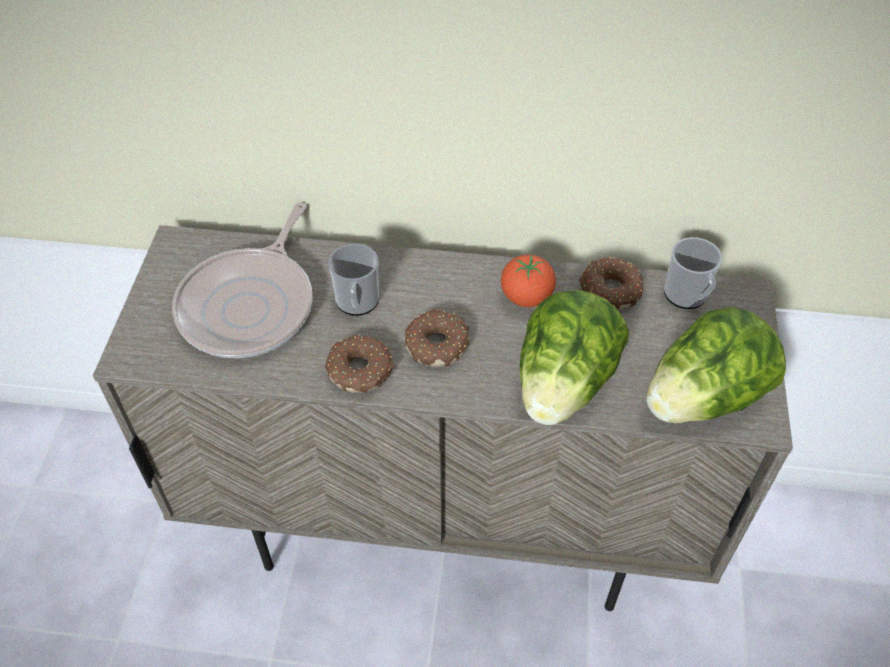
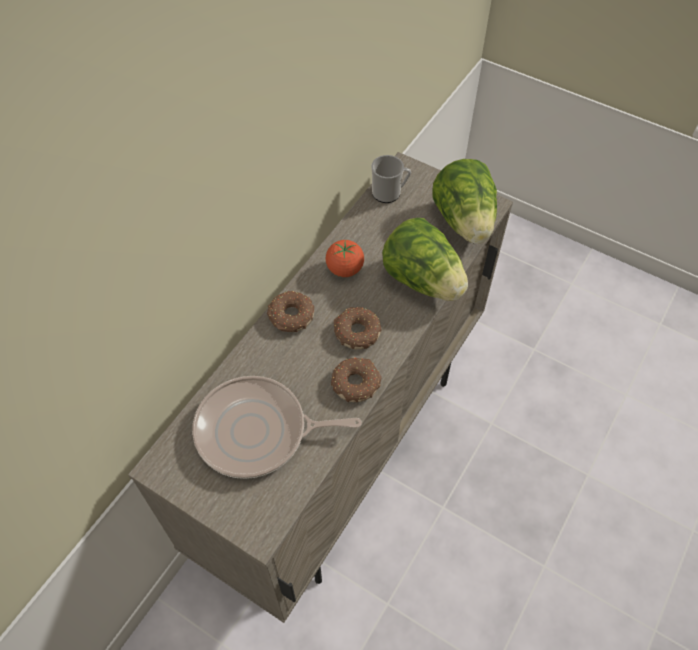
camera: 65 degrees left, 5 degrees up
(251, 305) = (257, 432): frying pan -> frying pan turned 135 degrees clockwise
(357, 303) = (295, 364): mug -> none
(609, 290) = (363, 226): donut -> donut (290, 317)

